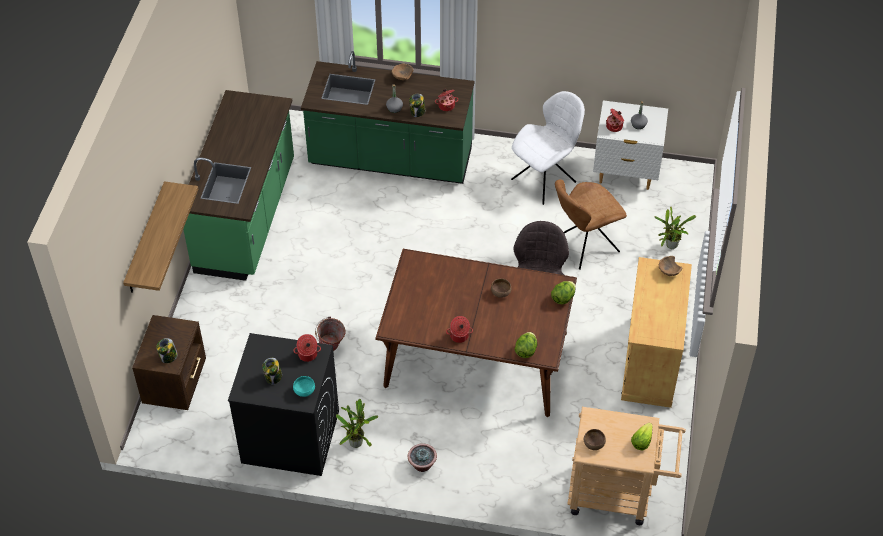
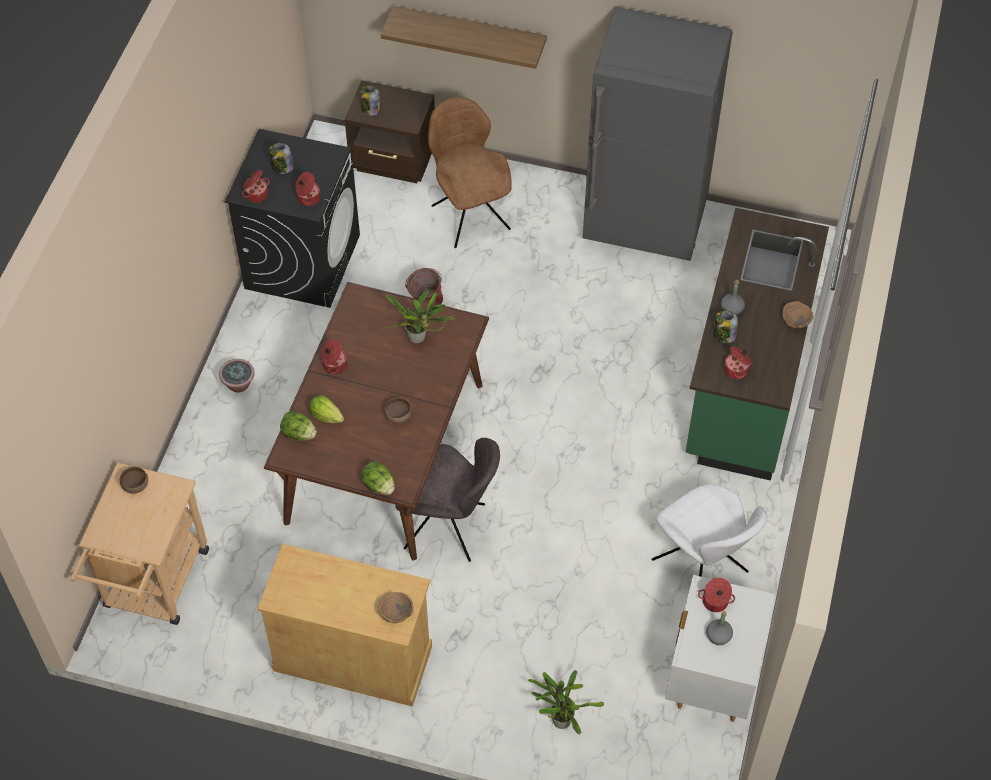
camera: 95 degrees right, 5 degrees up
(247, 217) = (645, 224): green counter -> grey fridge
(304, 391) = (256, 194): turquoise bowl -> cooking pot
(357, 441) = (284, 323): potted plant -> potted plant (419, 339)
(584, 246) = (569, 603): brown chair -> brown chair (469, 215)
(641, 441) = (126, 538): lettuce -> lettuce (326, 416)

